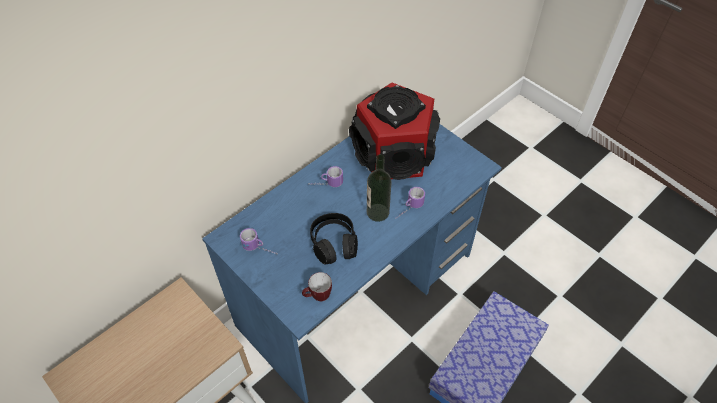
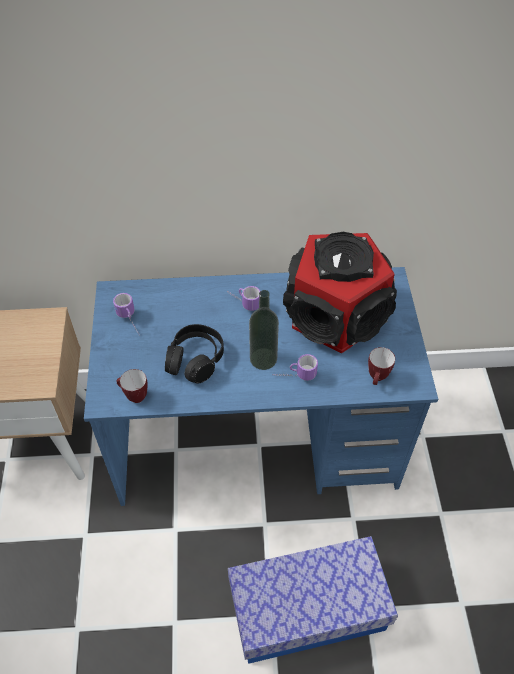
camera: 40 degrees right, 0 degrees up
(457, 178) = (377, 379): none -> mug

